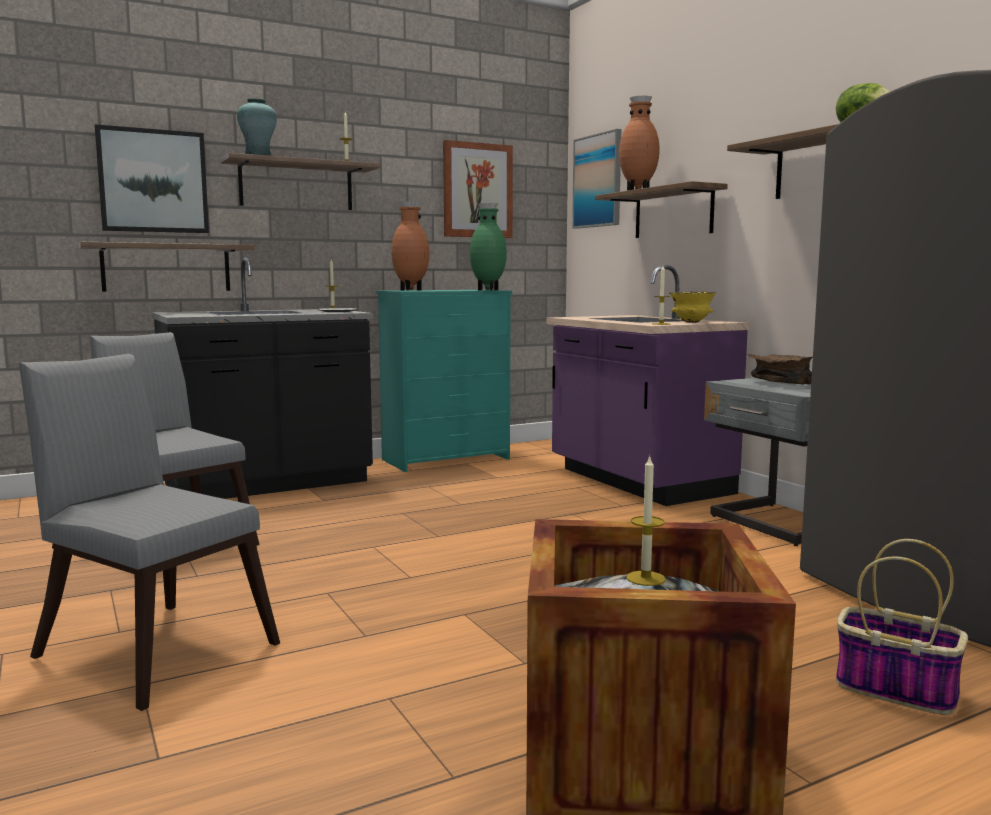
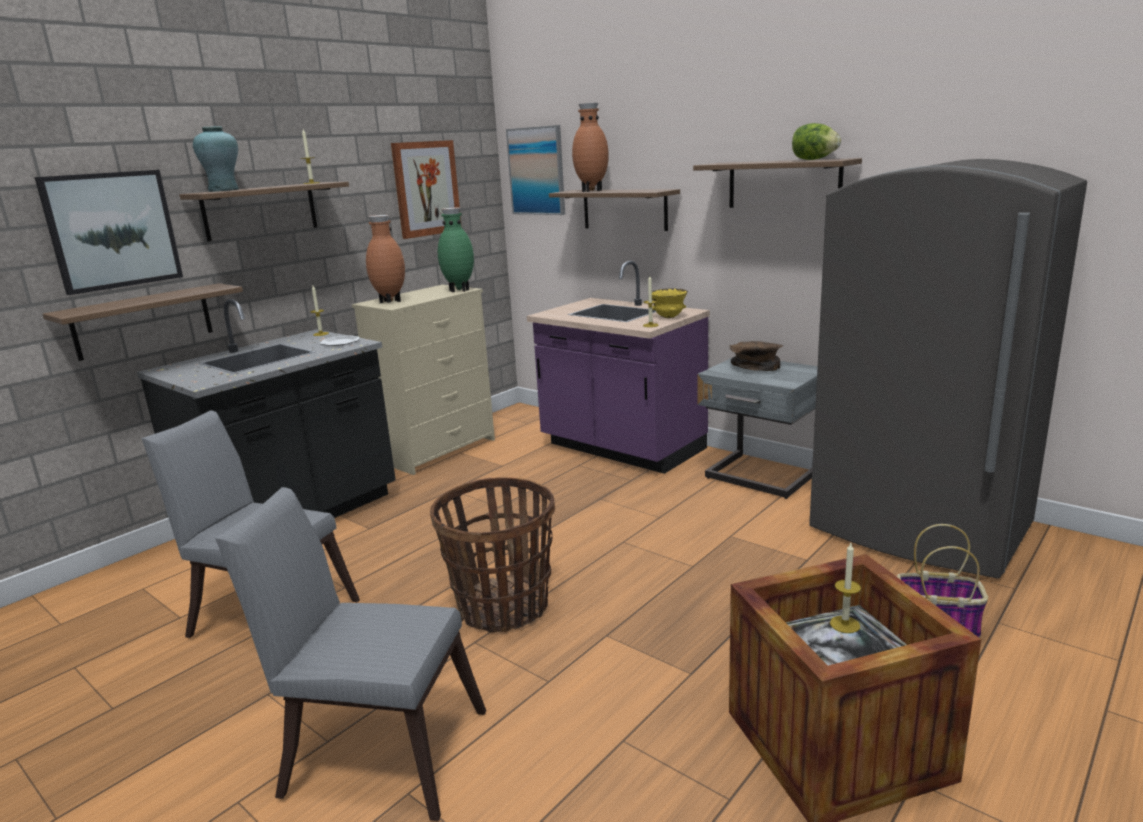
camera: 20 degrees left, 10 degrees up
(382, 574) = (503, 608): none -> basket
(447, 459) = (439, 450): turquoise dresser -> beige dresser

